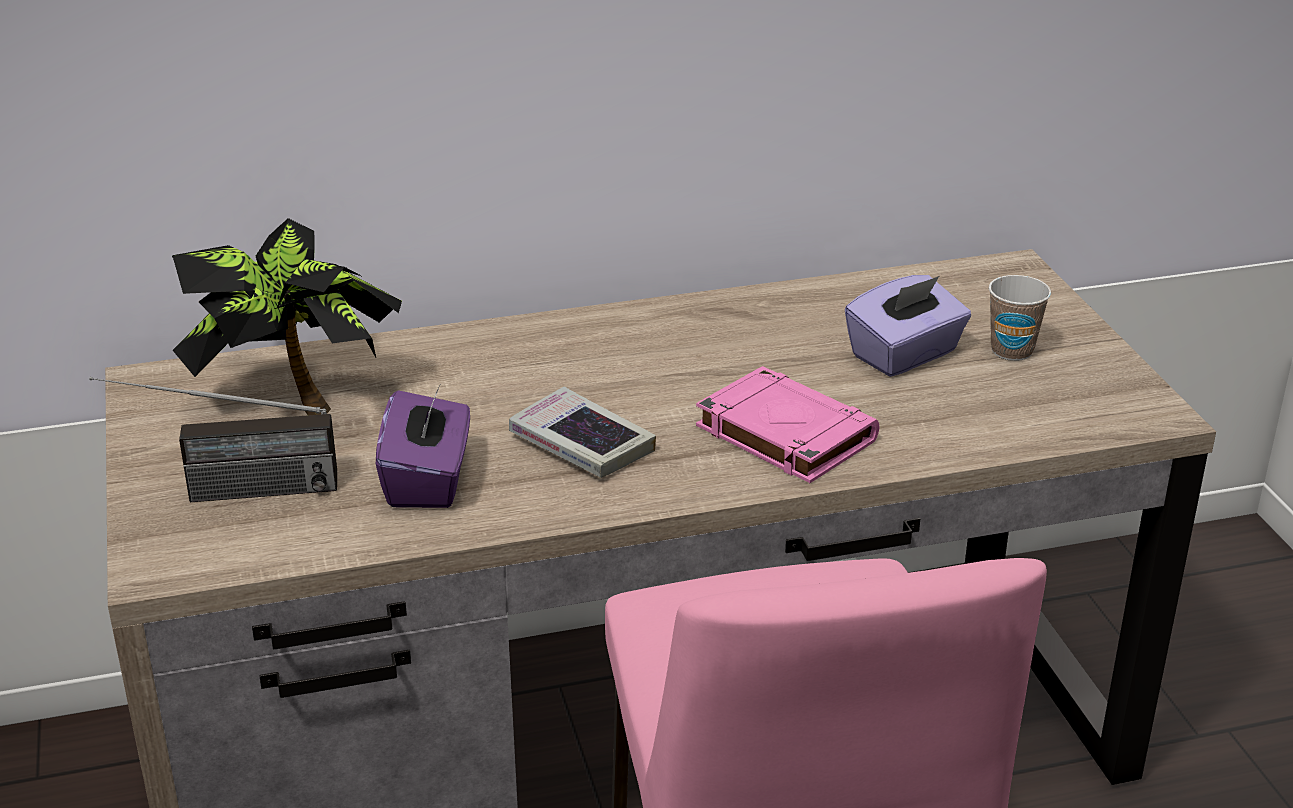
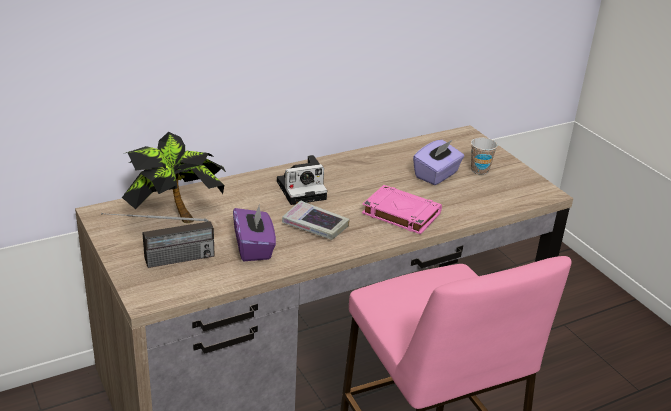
camera: 15 degrees left, 0 degrees up
(589, 364) = (303, 189): none -> camera

